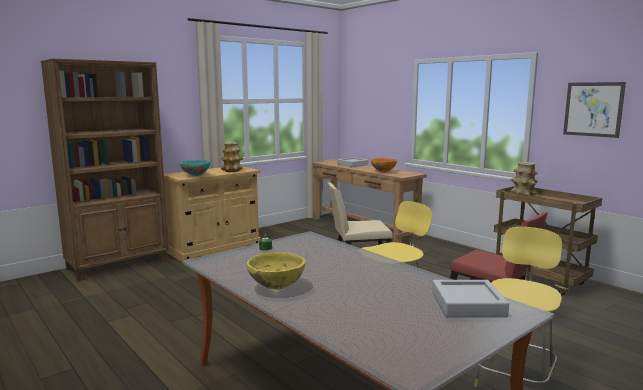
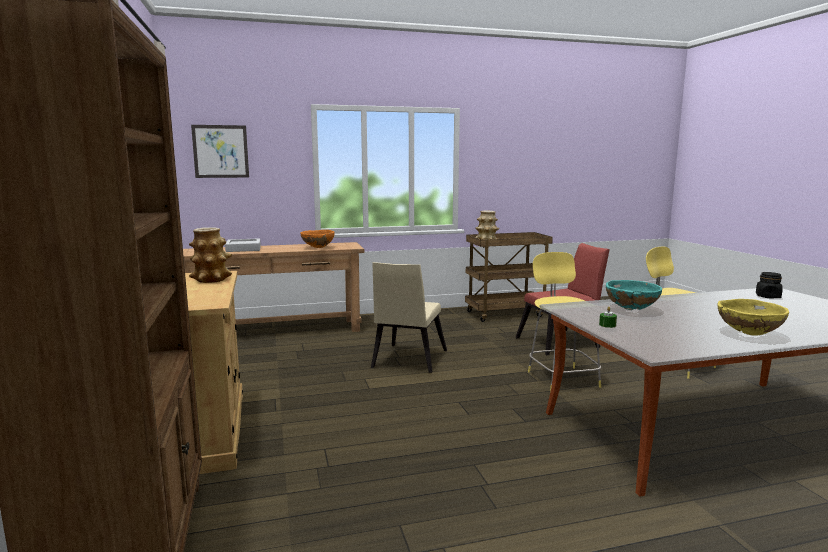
camera: 65 degrees left, 0 degrees up
(195, 175) = (210, 297): turquoise bowl -> turquoise bowl (631, 310)
(467, 304) = (768, 297): grey tray -> black jar
(593, 109) = (508, 160): picture -> picture (220, 151)

